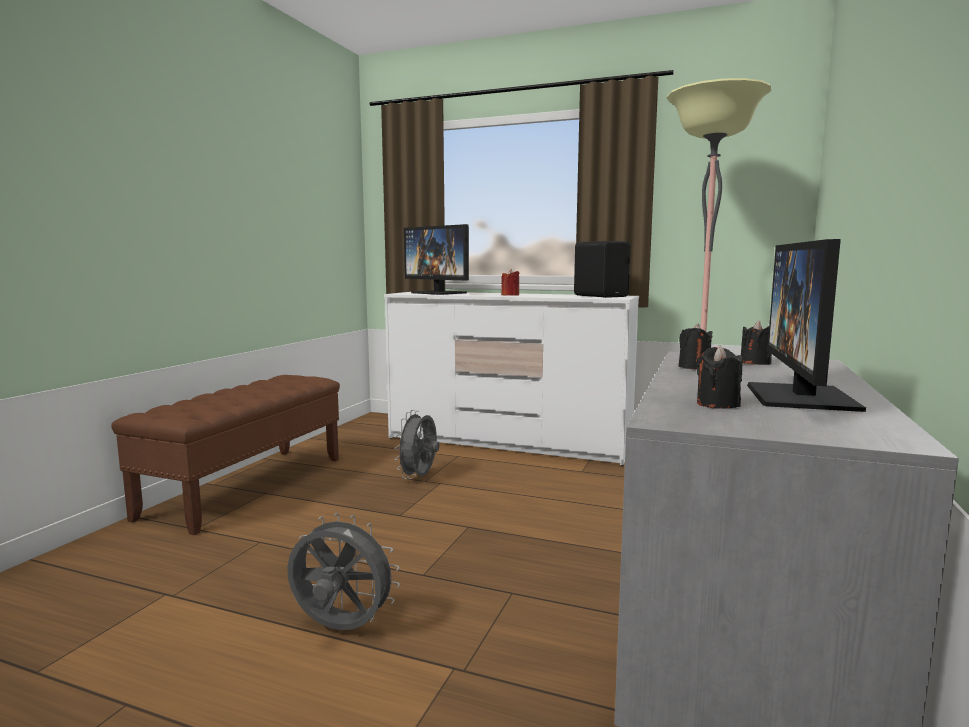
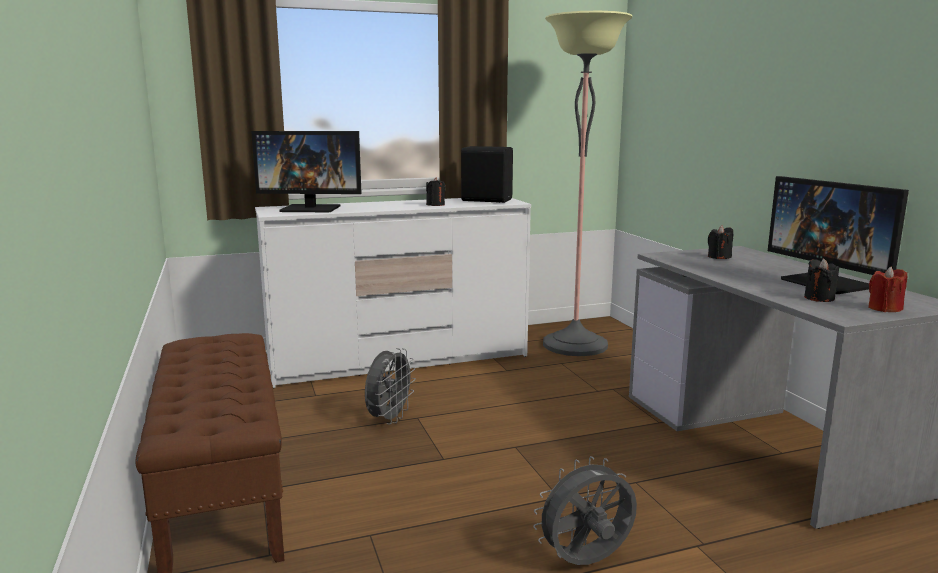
camera: 40 degrees left, 5 degrees up
(419, 478) = (389, 419): grey fan -> grey fan turned 135 degrees counterclockwise
(510, 295) = (406, 207): red candle -> red candle (884, 309)
(694, 367) = (707, 268): black candle -> black candle (435, 205)

